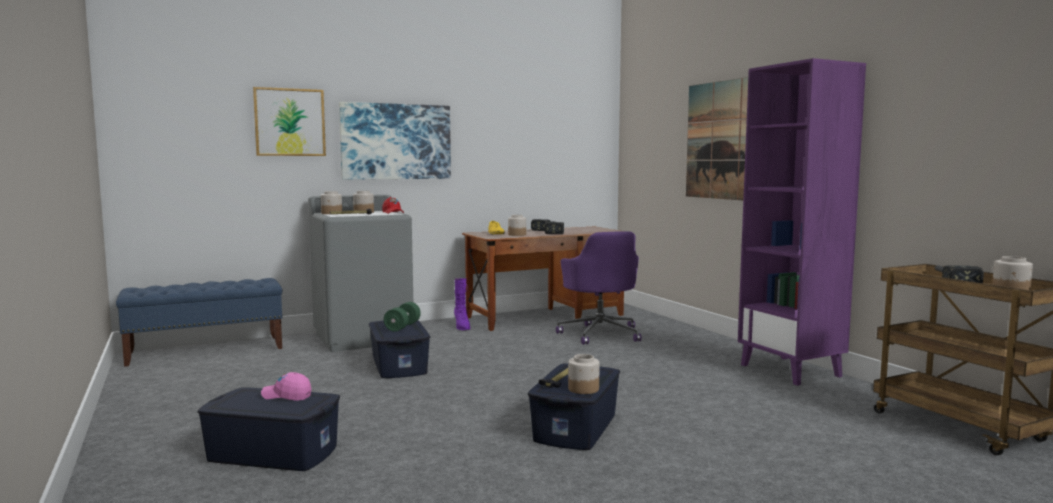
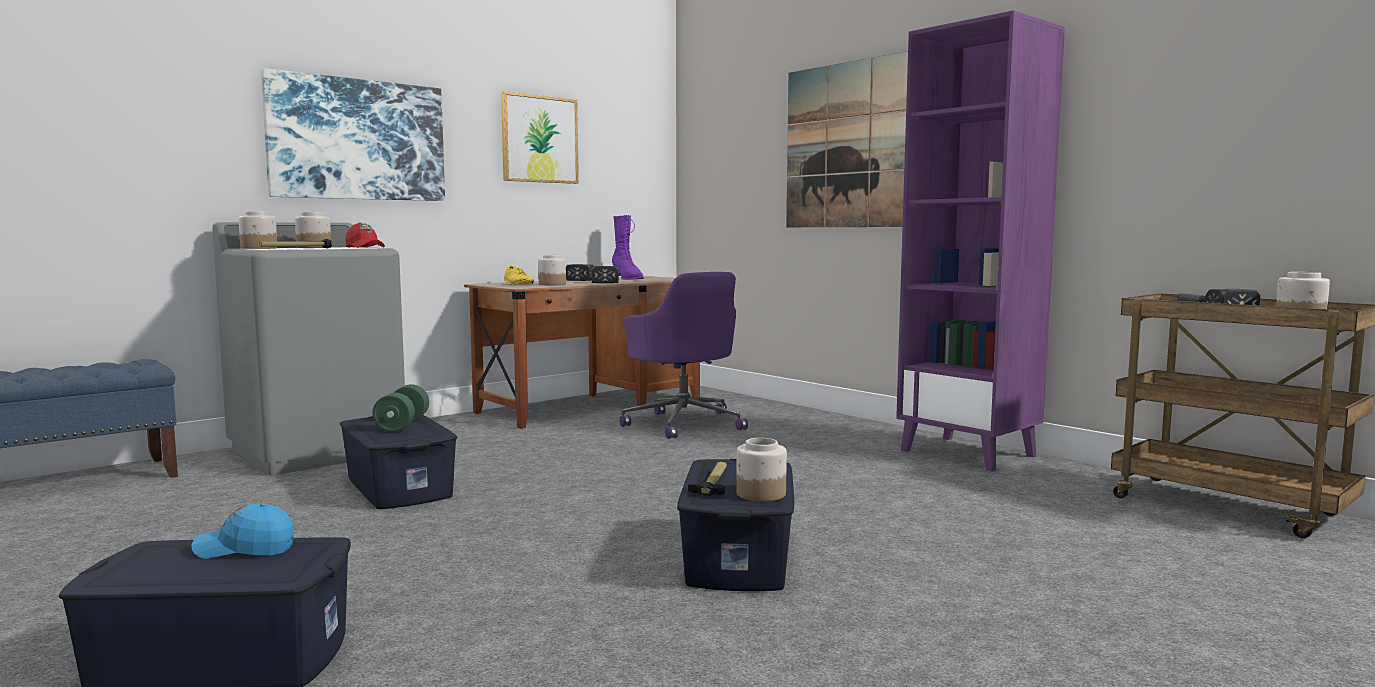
camera: 15 degrees left, 0 degrees up
(287, 396) = (245, 549): pink cap -> blue cap
(290, 122) = (174, 97): picture -> picture (539, 139)
(462, 326) = (473, 426): purple boot -> purple boot (627, 279)

